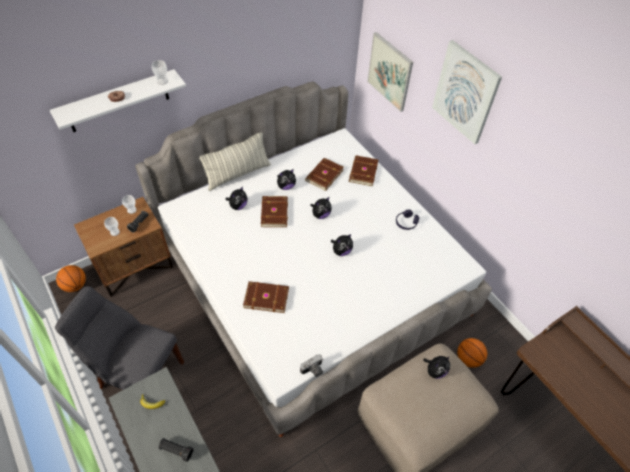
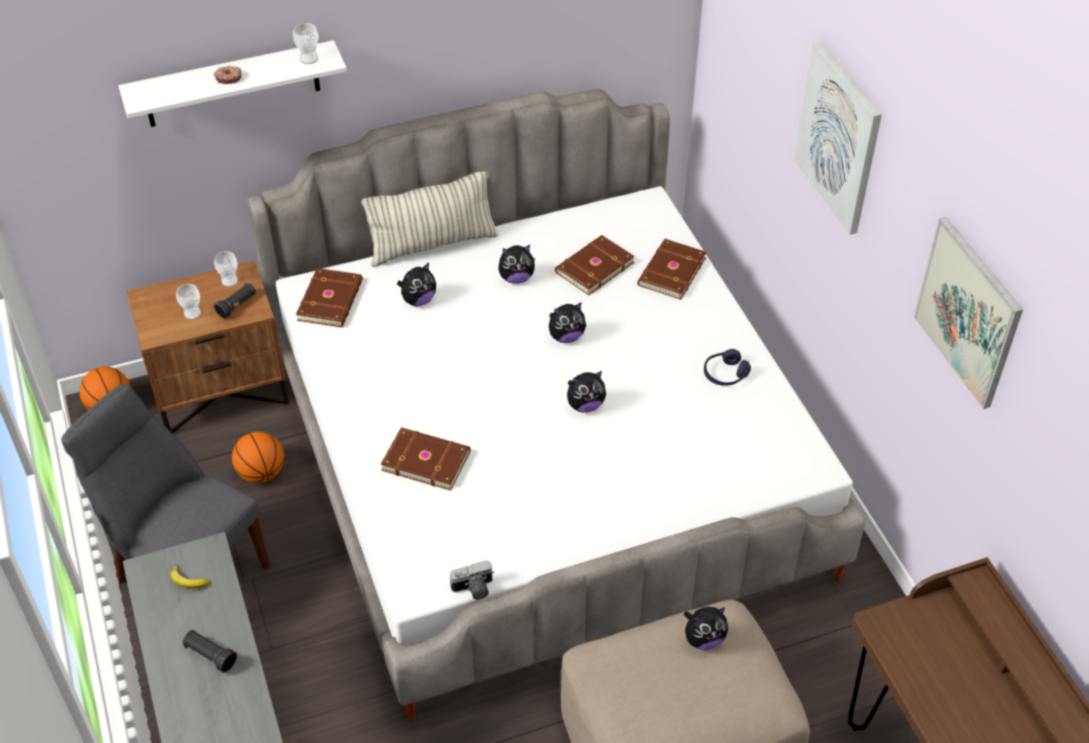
camera: 15 degrees right, 5 degrees down
(275, 212) = (483, 321): brown book -> brown book (331, 300)
(390, 72) = (740, 87): picture -> picture (968, 312)
(468, 358) = (805, 655): basketball -> basketball (261, 473)

